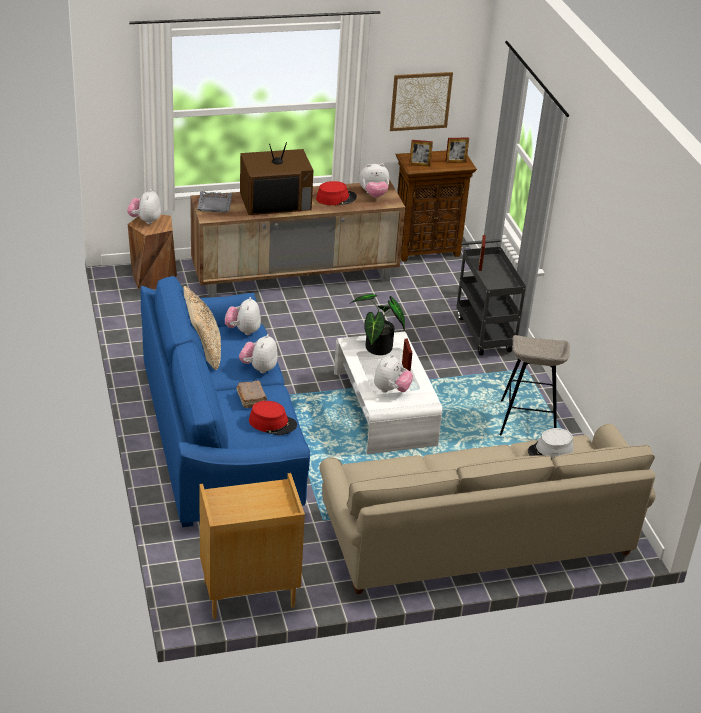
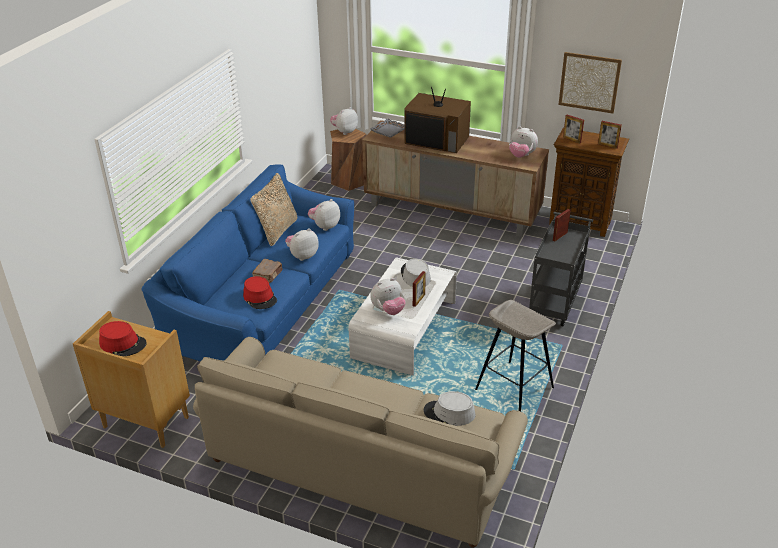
camera: 40 degrees right, 0 degrees up
(336, 198) = (487, 150): red hat -> red hat (123, 344)
(376, 349) = (415, 275): potted plant -> grey hat

